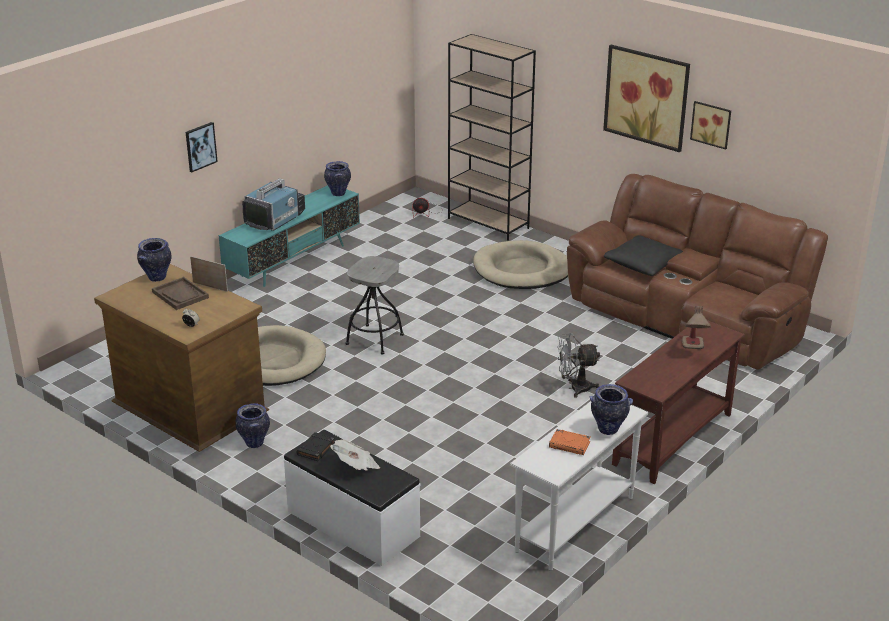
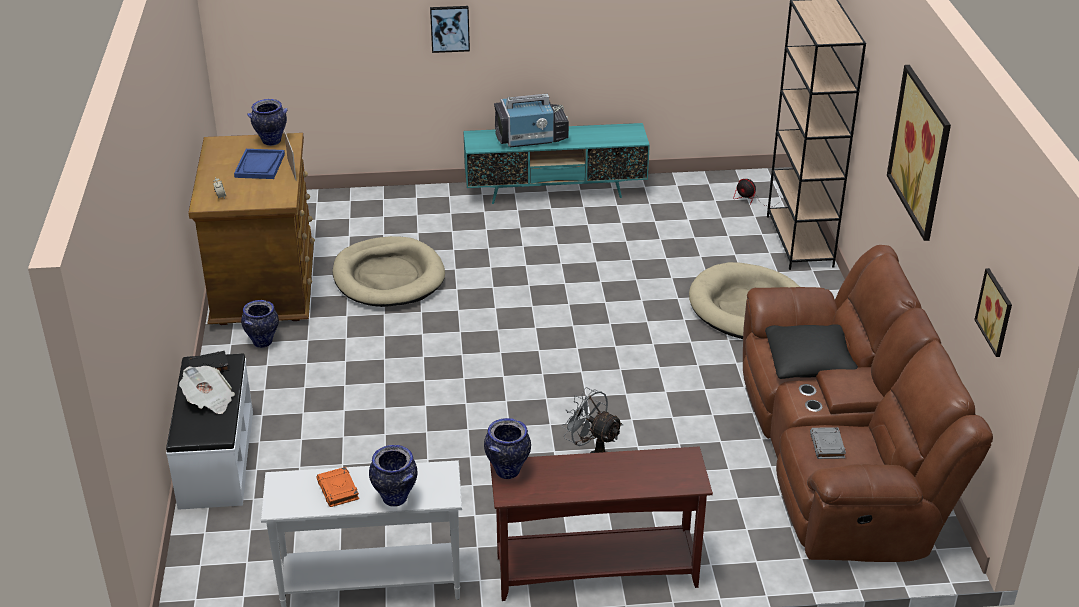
camera: 45 degrees right, 5 degrees up
(180, 295) = (260, 166): brown tray -> blue tray
(338, 193) = (631, 136): vase -> vase (508, 471)
(375, 339) = (500, 303): grey stool -> none
(693, 350) = (624, 476): table lamp -> none
(711, 124) = (953, 218): picture -> picture (997, 312)
(720, 297) = (827, 446): none -> grey book

